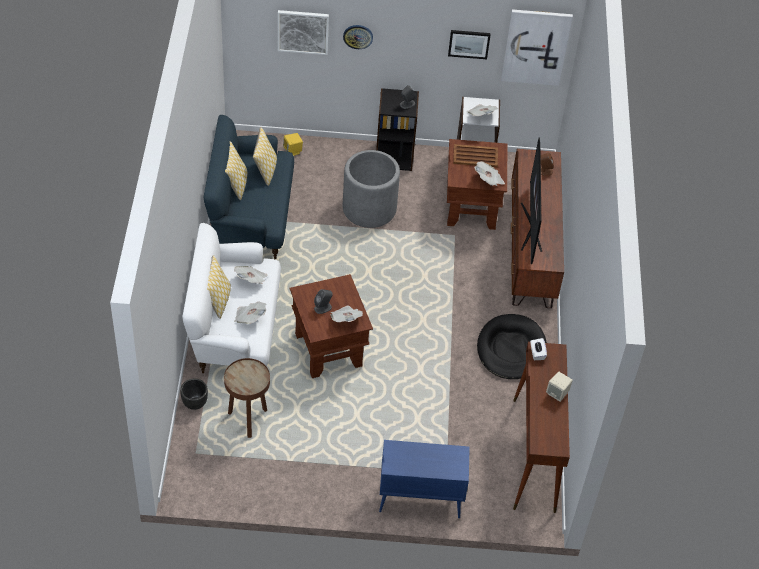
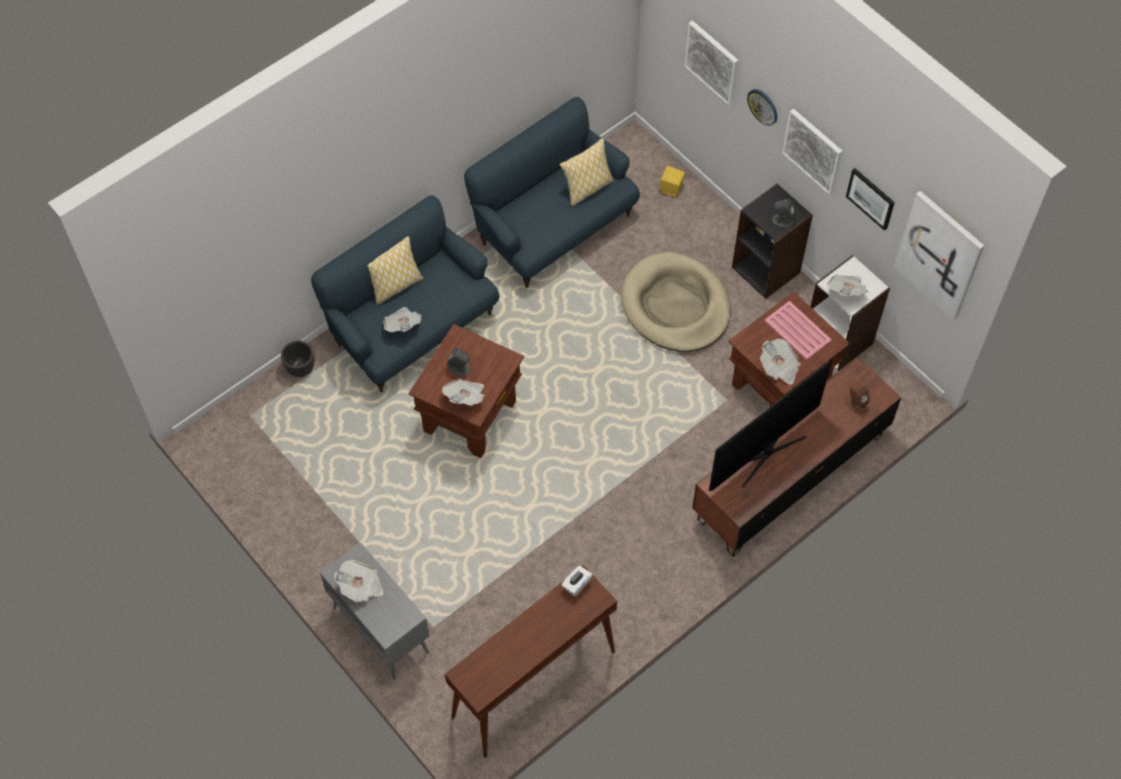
camera: 50 degrees right, 10 degrees up
(235, 329) = (412, 328): white sofa -> blue sofa
(236, 185) = (544, 183): pillow -> none
(247, 420) = (325, 422): brown side table -> none
(251, 280) = (447, 289): newspaper -> newspaper (361, 587)
(369, 208) = (675, 306): grey planter -> beige dog bed
(410, 41) = (813, 150): none -> picture
(419, 500) = (380, 629): blue cabinet -> grey cabinet
(475, 156) = (797, 330): brown tray -> pink tray
(511, 349) = (640, 563): black dog bed -> none
(557, 393) = (545, 641): beige speaker -> none

